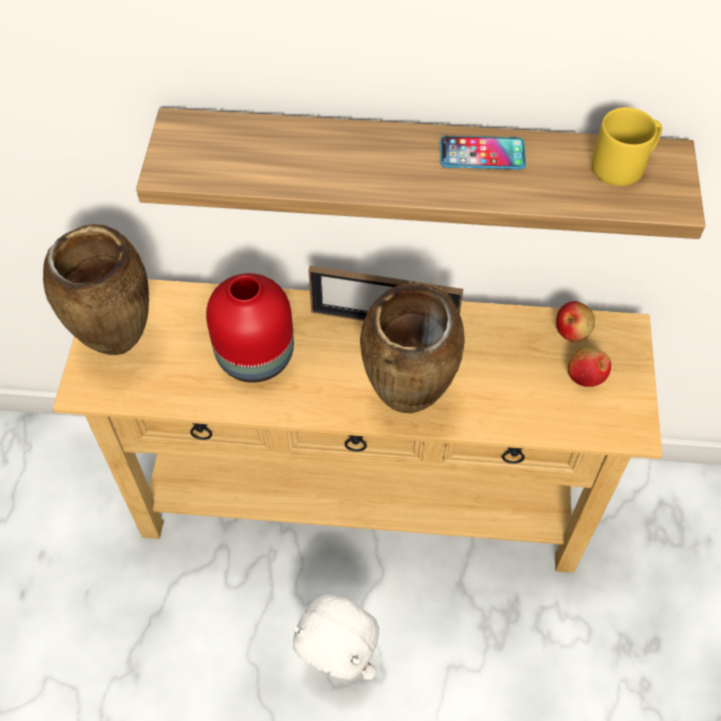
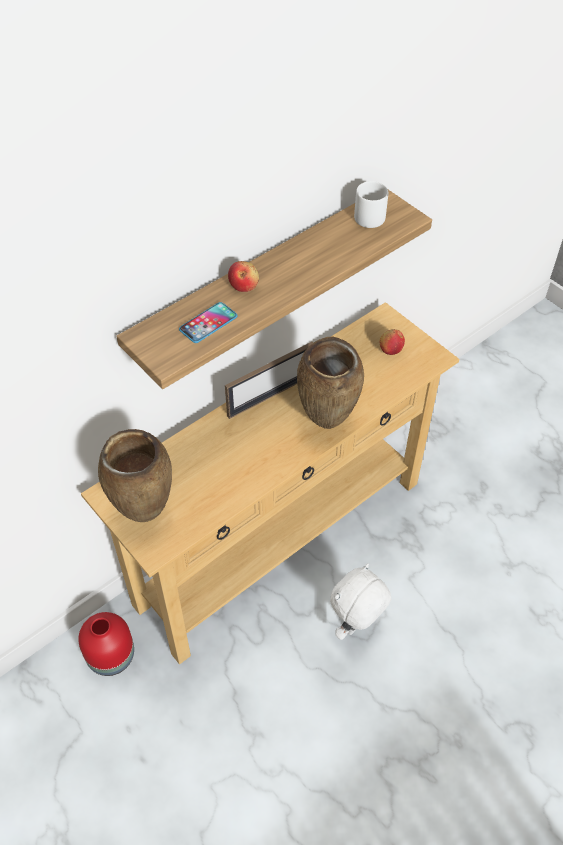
camera: 45 degrees left, 5 degrees down
(253, 356) = (226, 462): red vase -> red vase (110, 657)
(338, 662) = (356, 626): white plush toy -> white plush toy turned 150 degrees clockwise
(482, 154) = (306, 250): phone -> phone (208, 323)
(572, 330) = (361, 333): apple -> apple (244, 285)
(623, 166) = (370, 216): yellow mug -> white mug

